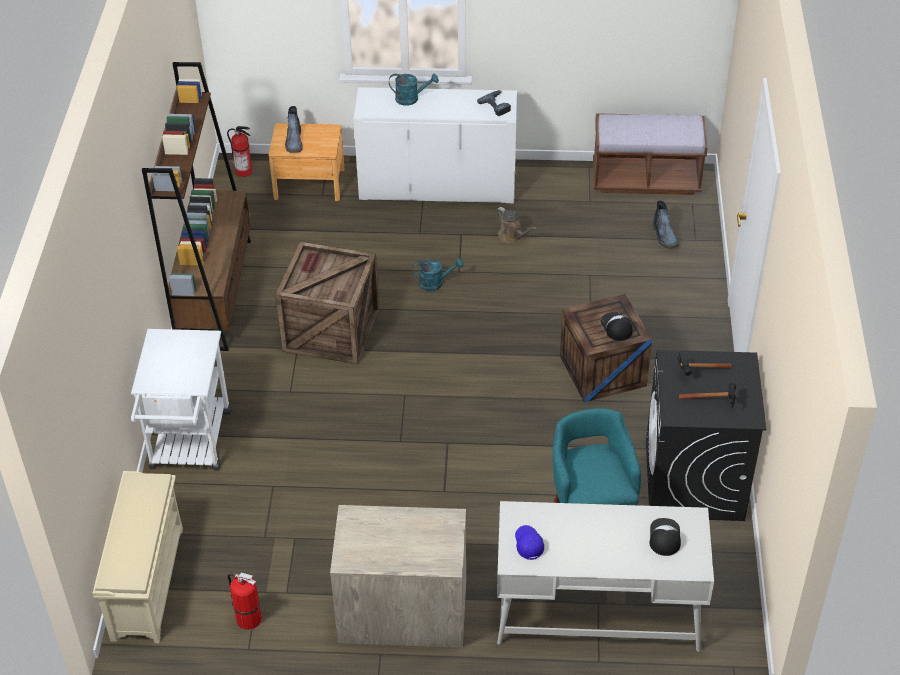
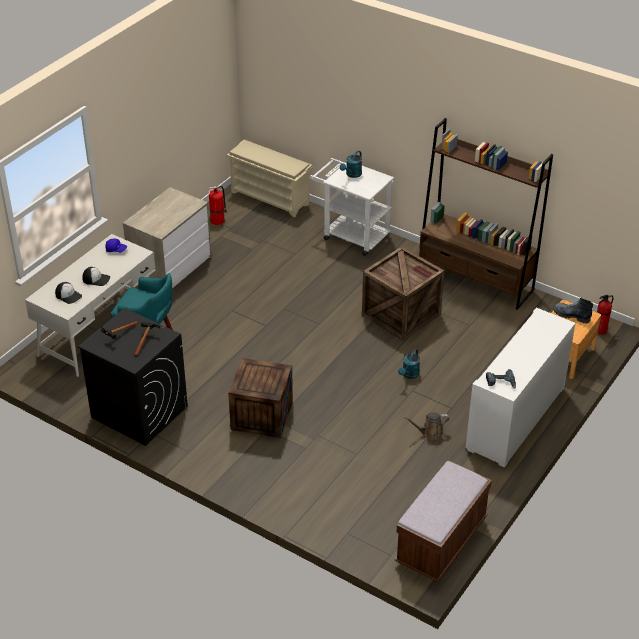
camera: 120 degrees right, 5 degrees down
(411, 99) = (541, 342): turquoise watering can -> turquoise watering can (352, 175)
(616, 327) = (253, 381): cap -> cap (96, 279)
(665, 236) = (365, 517): boot -> none

